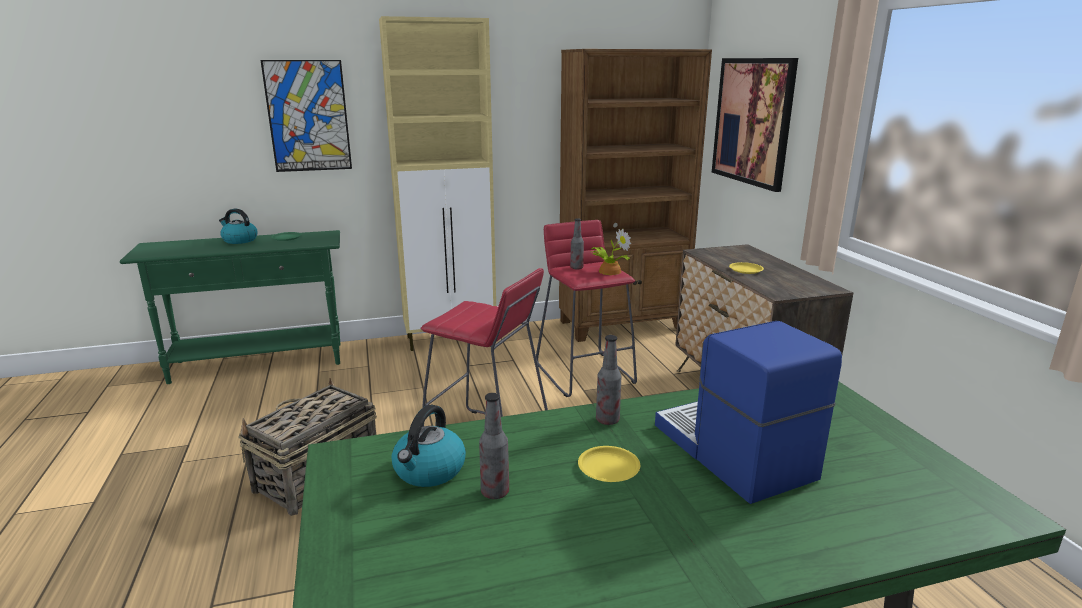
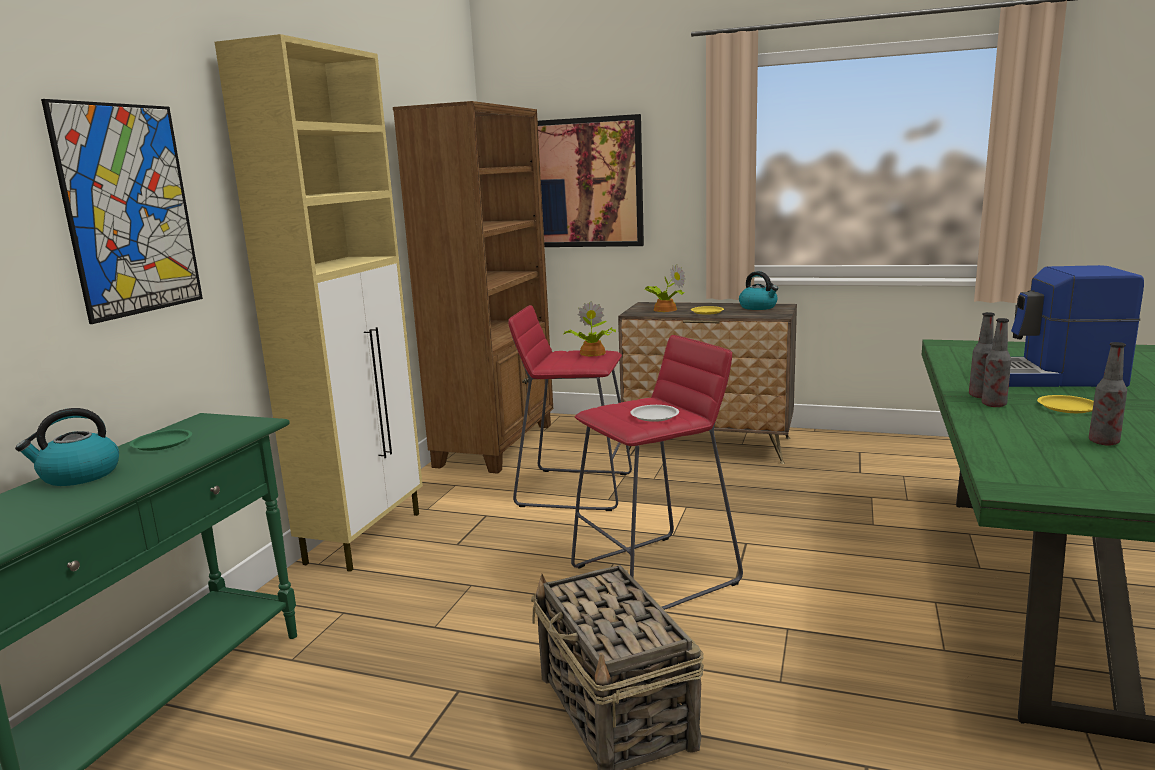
camera: 55 degrees left, 5 degrees down
(429, 471) = (1059, 458): kettle -> kettle (758, 307)
(468, 321) = (655, 416): none -> white plate
(576, 268) = (558, 360): bottle -> bottle (993, 405)
(729, 256) = (663, 309): none -> potted plant

